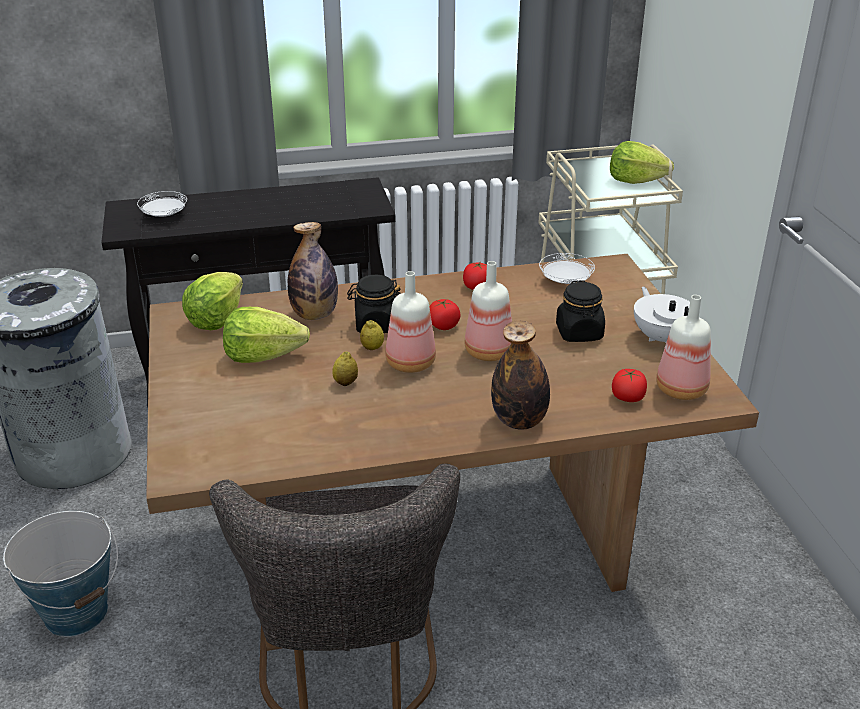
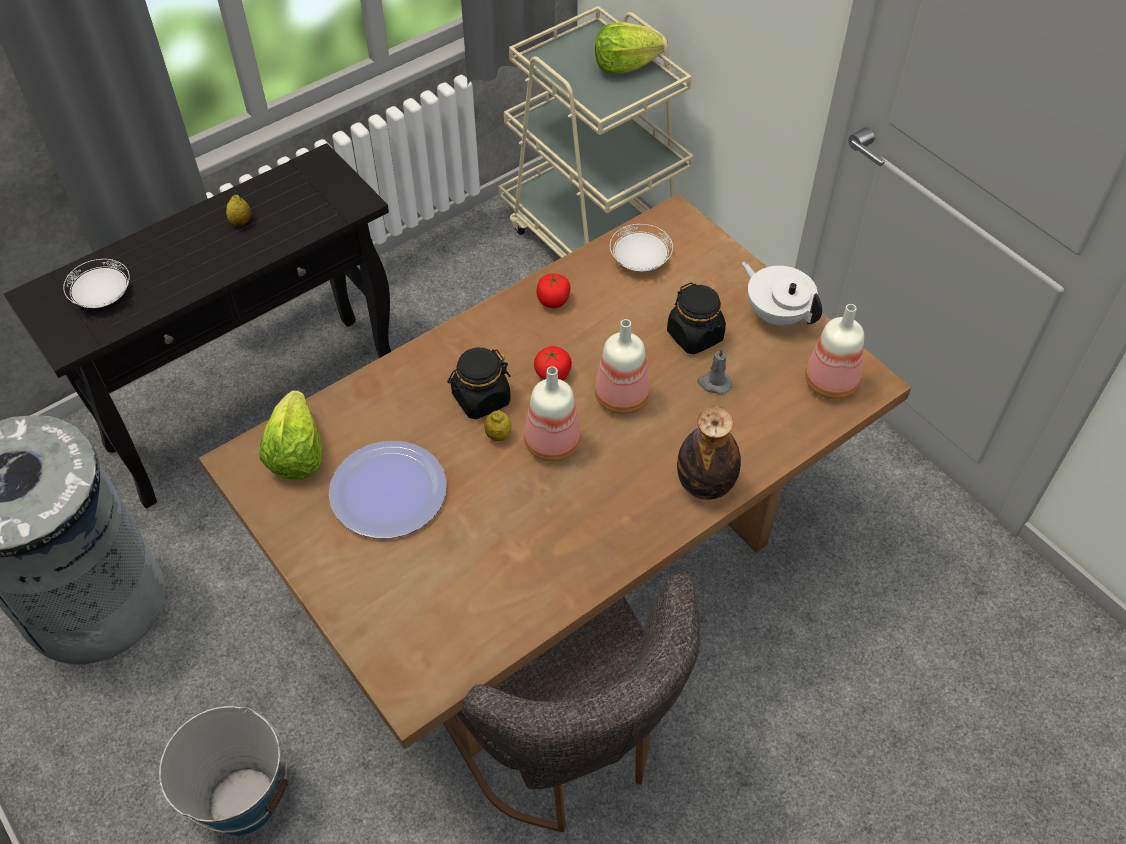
camera: 25 degrees left, 20 degrees up
(263, 356) = (388, 491): lettuce -> plate
(314, 315) = (404, 407): bottle -> none
(345, 383) = (502, 497): lemon -> lemon (241, 222)
(574, 364) = (714, 383): none -> grey candle
(627, 397) = (787, 413): tomato -> none

